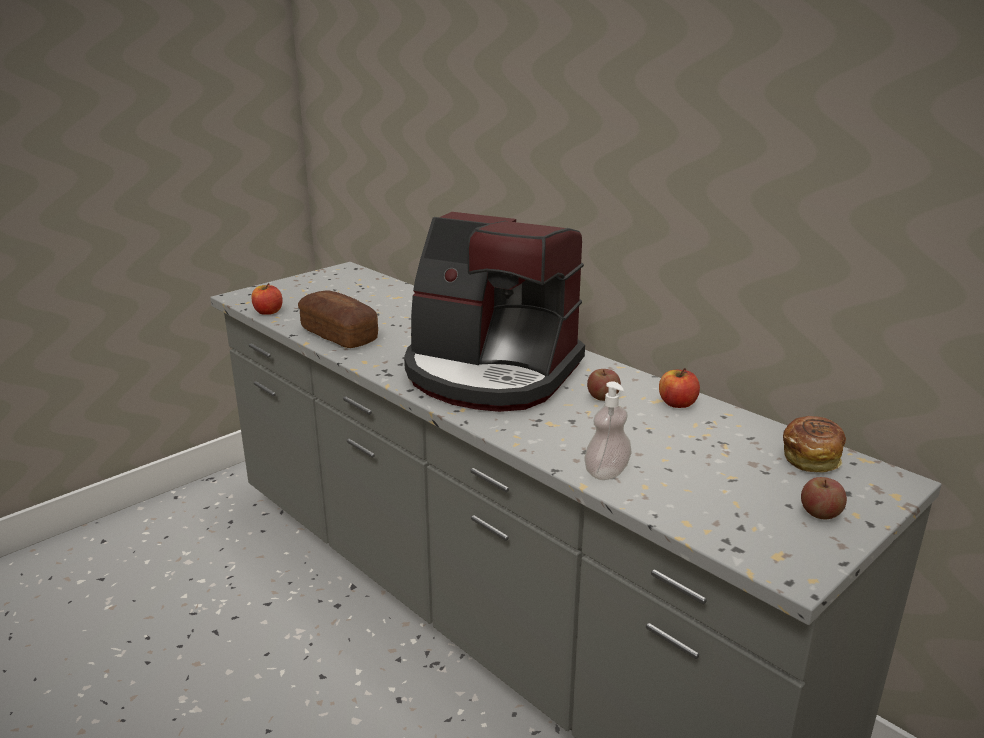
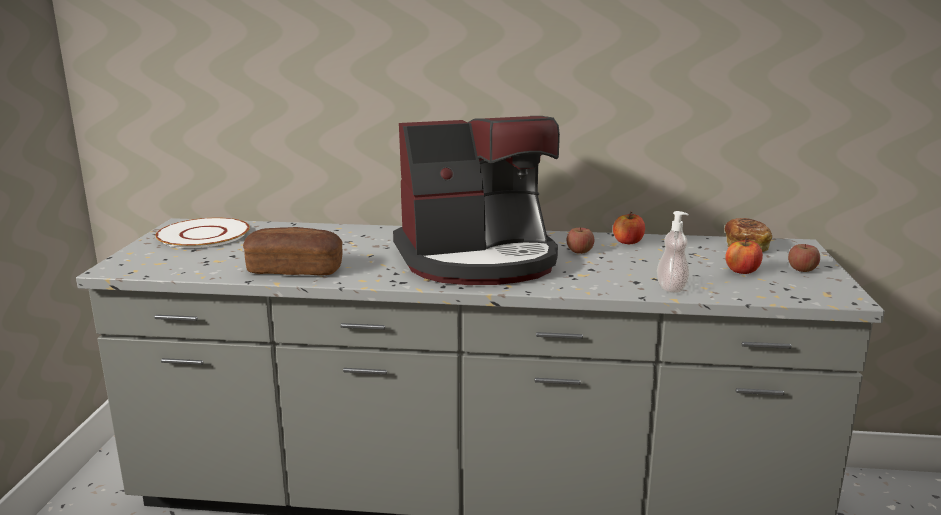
camera: 40 degrees left, 5 degrees down
(268, 312) = (179, 272): apple -> apple (742, 271)
(340, 283) = (203, 235): none -> white plate

